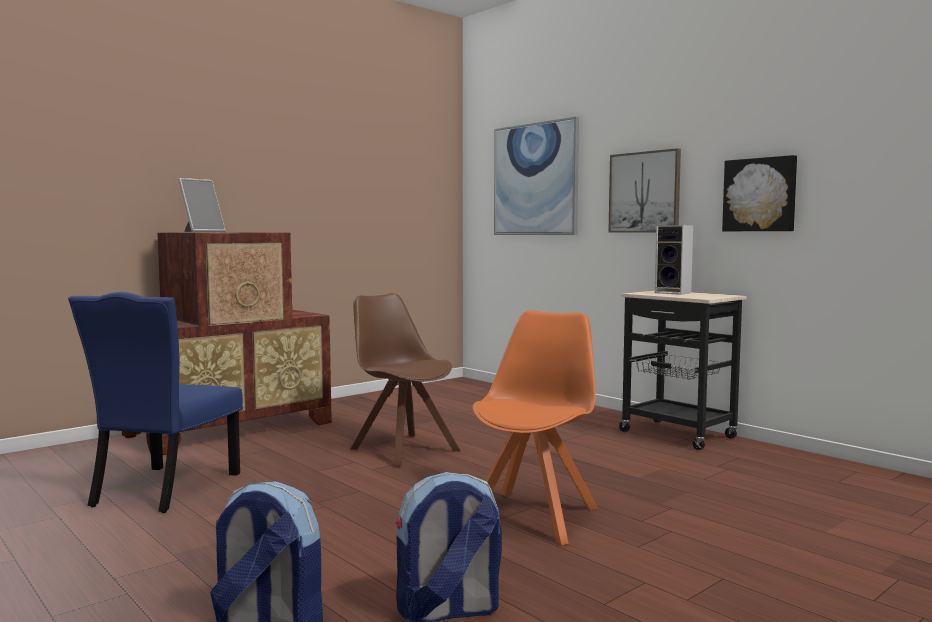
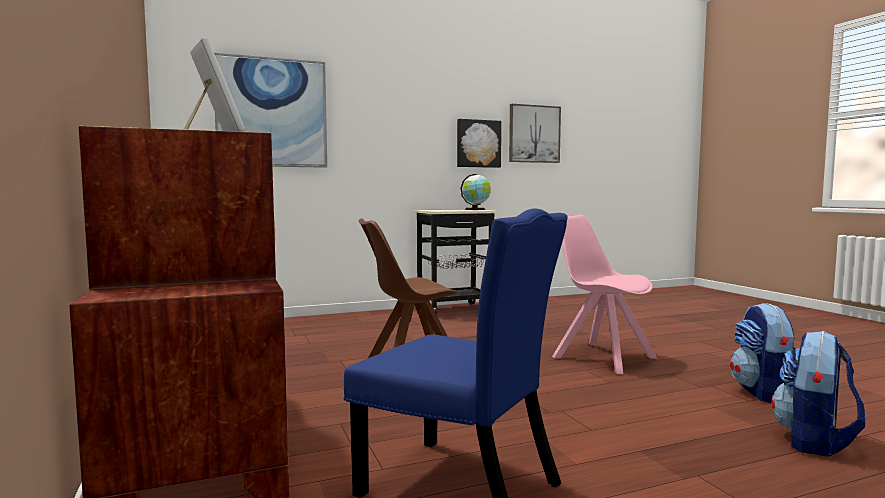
camera: 70 degrees left, 0 degrees up
(534, 515) = (601, 357): orange chair -> pink chair
(644, 192) = (393, 135): picture -> picture (534, 134)
(674, 293) = (444, 210): speaker -> none
(714, 296) = (476, 209): none -> globe

